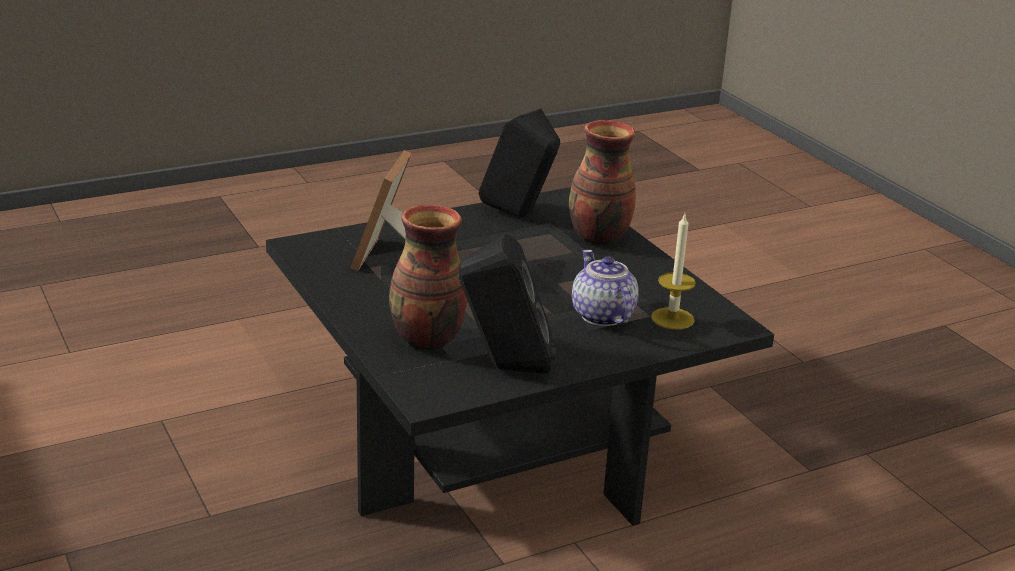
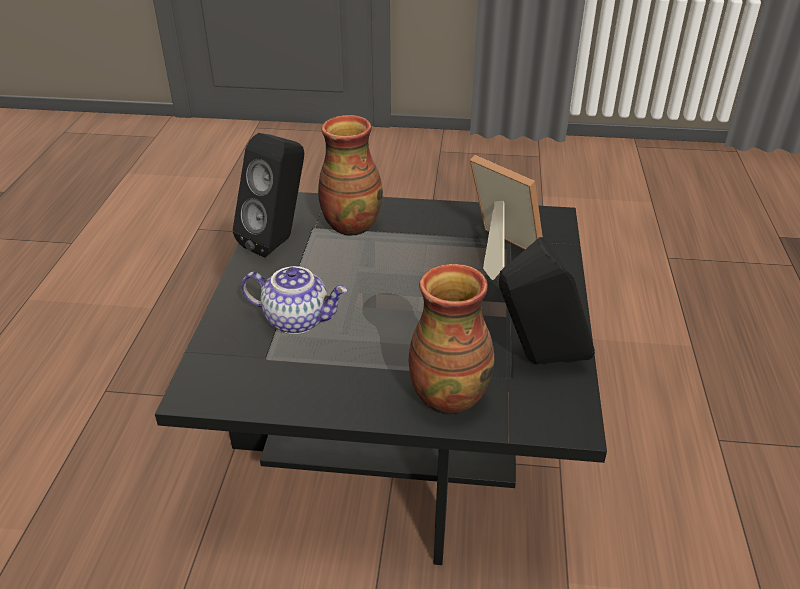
camera: 125 degrees right, 10 degrees up
(672, 318) = (249, 359): candle -> none

